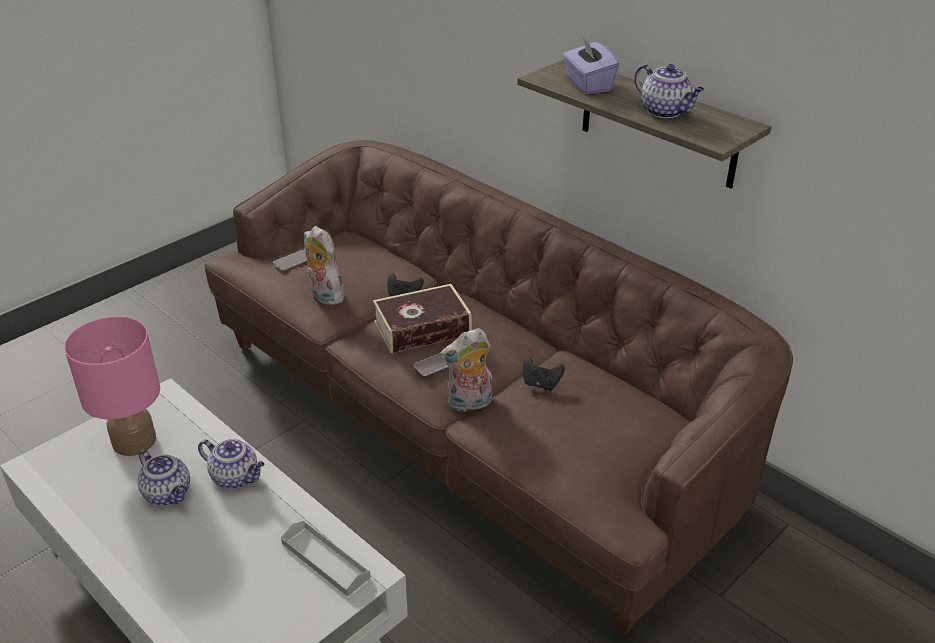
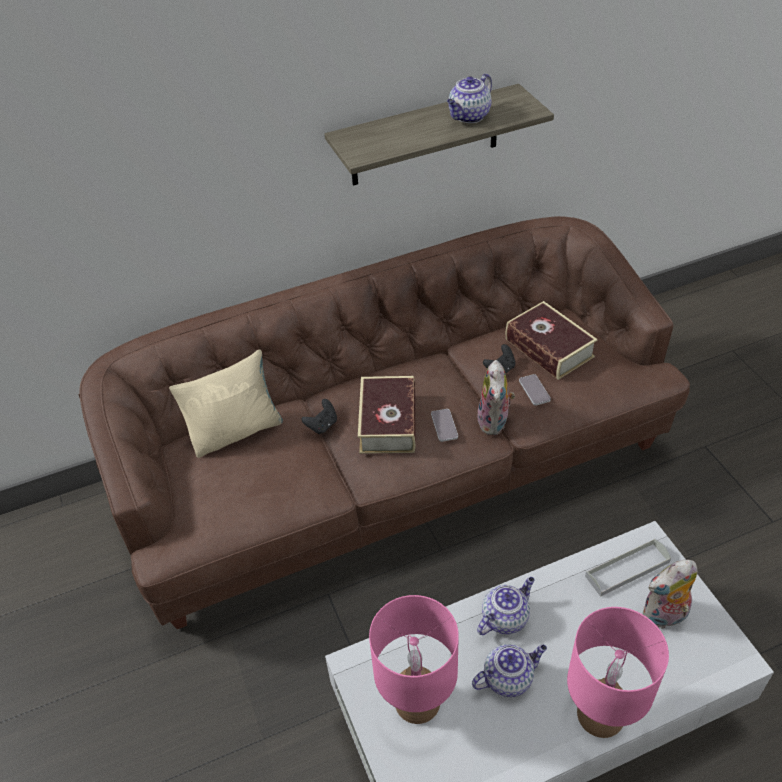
camera: 65 degrees left, 10 degrees up
(139, 568) = (601, 714): none -> pink table lamp
(293, 261) = (216, 494): phone -> phone (534, 390)
(323, 296) = (291, 483): plush toy -> plush toy (664, 617)
(373, 255) = (236, 431): none -> beige pillow
(588, 84) = (392, 137): purple tissue box -> none
(599, 413) = (549, 348): none -> book
(666, 111) = (469, 117): teapot -> teapot turned 150 degrees clockwise

